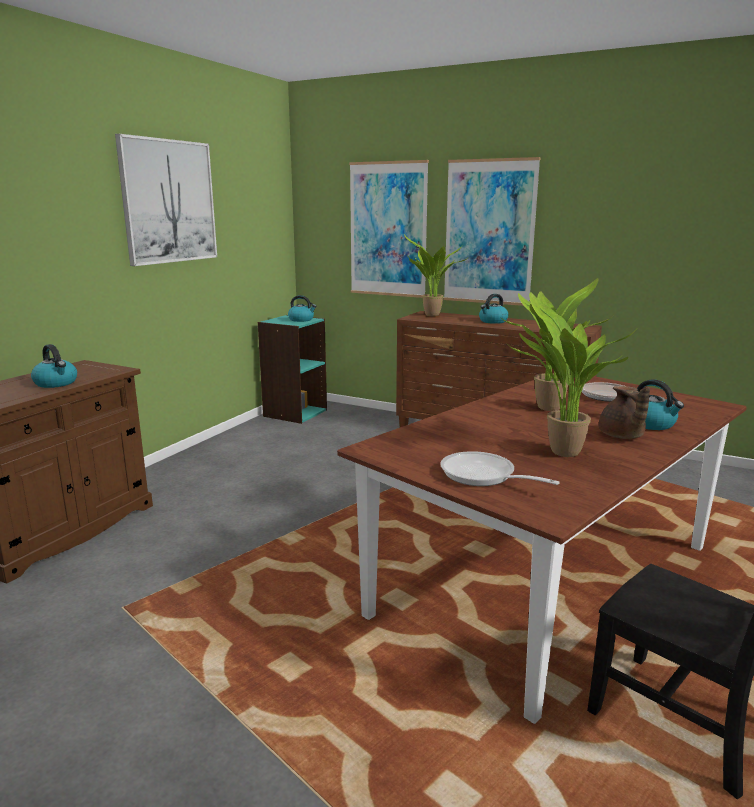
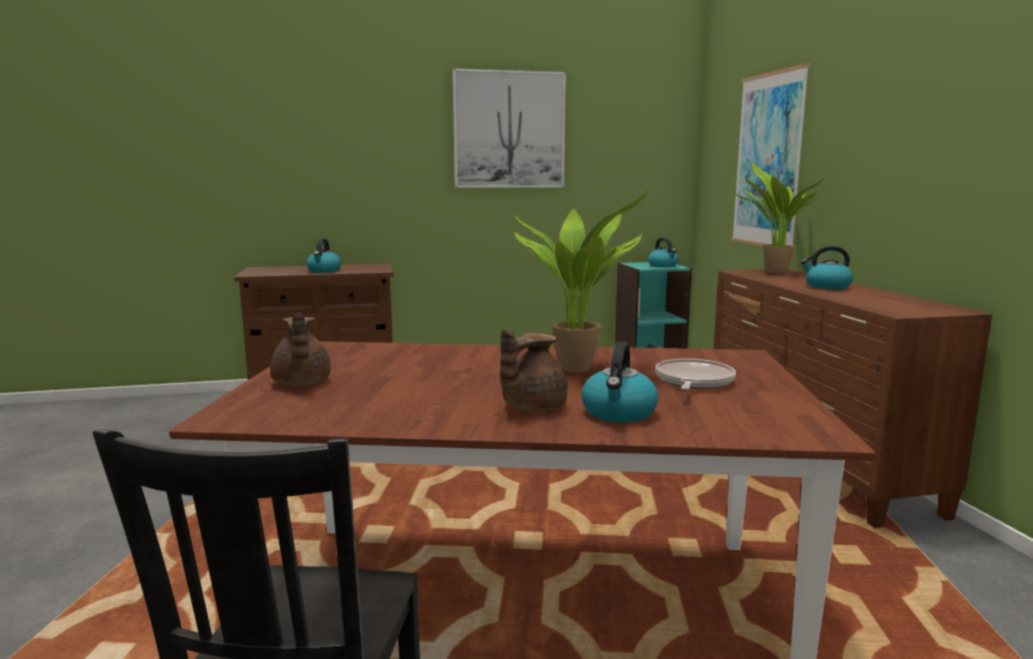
camera: 50 degrees right, 5 degrees down
(483, 476) = (300, 383): frying pan -> brown teapot
(489, 232) = (863, 158): picture -> none
(560, 453) = (415, 395): potted plant -> none

